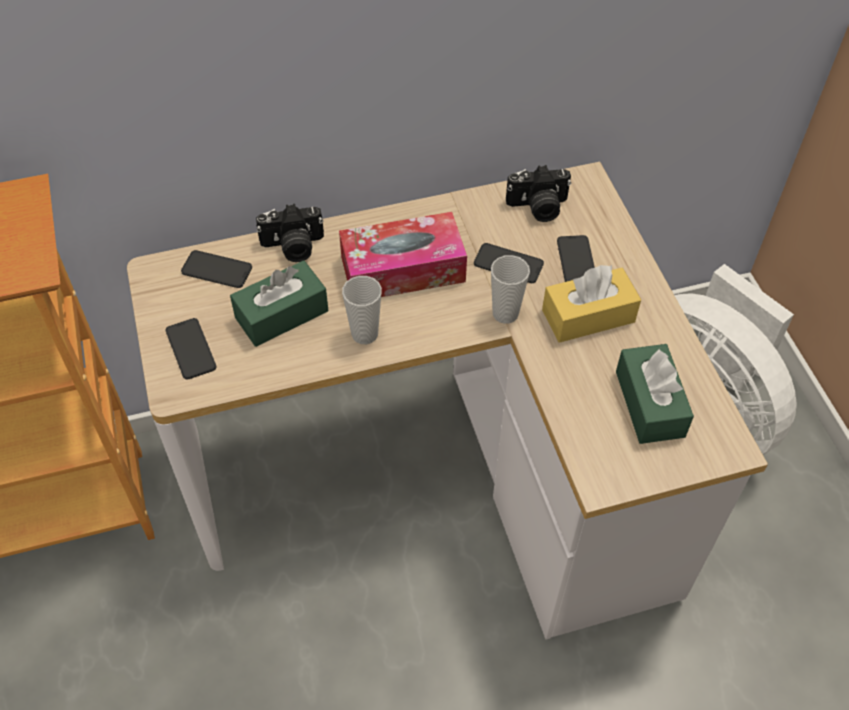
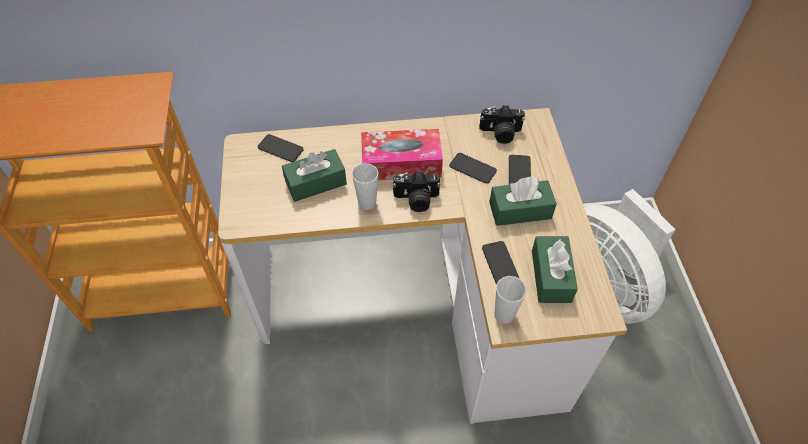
camera: 10 degrees right, 0 degrees up
(191, 349) = (252, 197): phone -> phone (500, 263)
(293, 247) = (332, 140): camera -> camera (416, 200)
(505, 313) = (463, 201): cup -> cup (504, 314)
(588, 316) = (520, 210): yellow tissue box -> green tissue box

